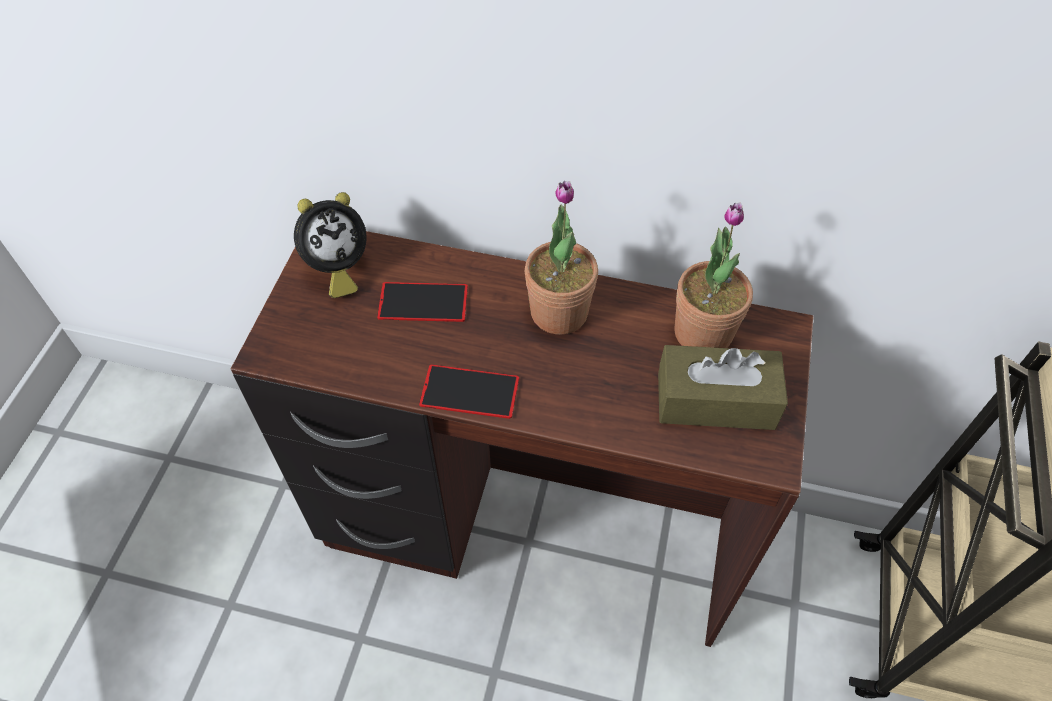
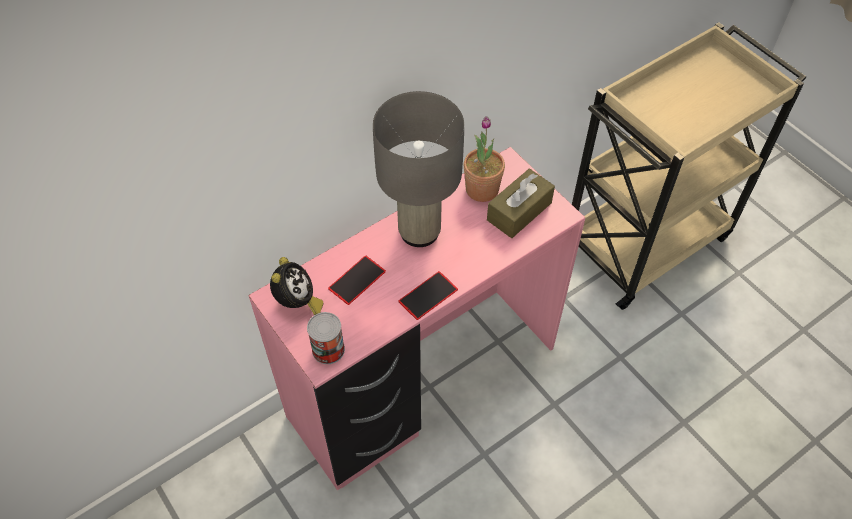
camera: 50 degrees left, 0 degrees up
(294, 345) = (328, 349): none -> can
(528, 534) = (425, 383): brown desk -> pink desk
(559, 312) = (418, 232): potted plant -> grey table lamp

